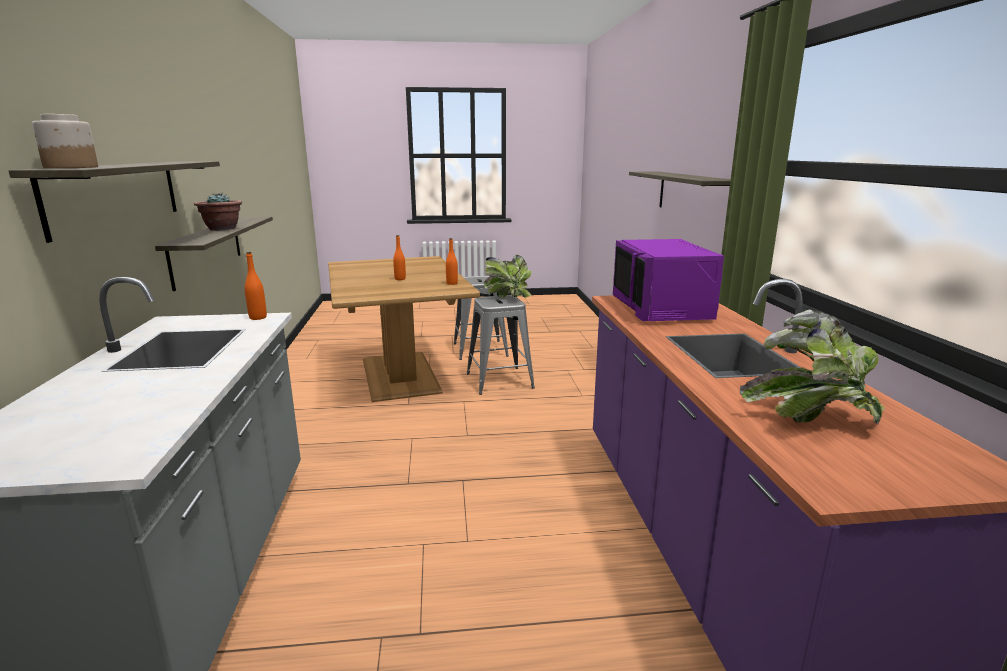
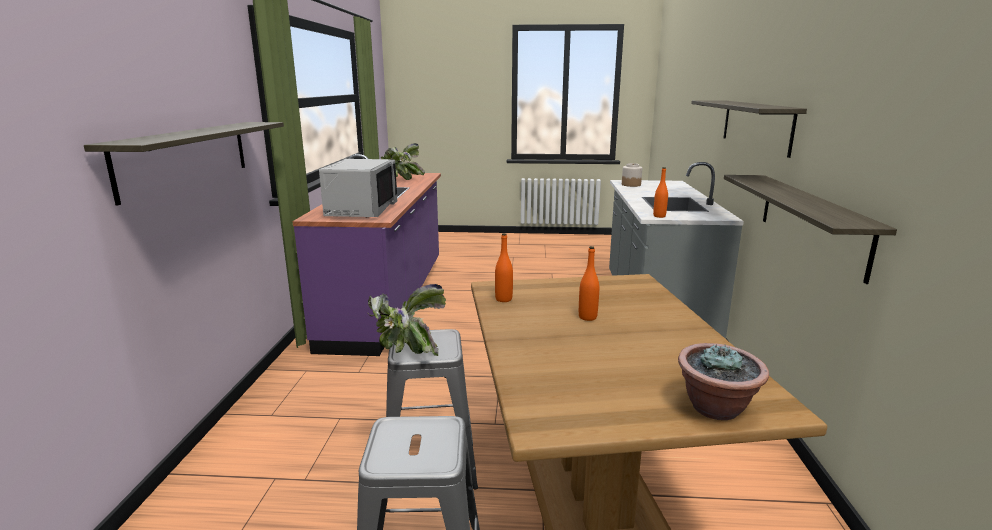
camera: 170 degrees left, 0 degrees up
(70, 167) = (717, 100): jar -> jar (631, 185)
(222, 229) = (785, 193): potted plant -> potted plant (716, 408)
(662, 309) = (361, 210): purple microwave -> grey microwave

